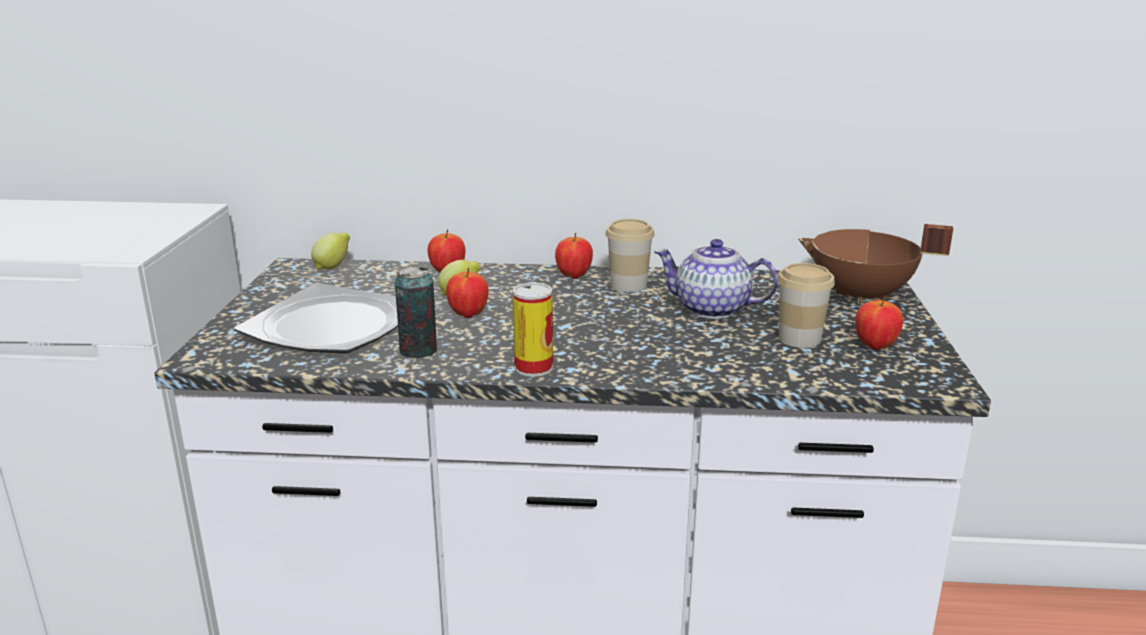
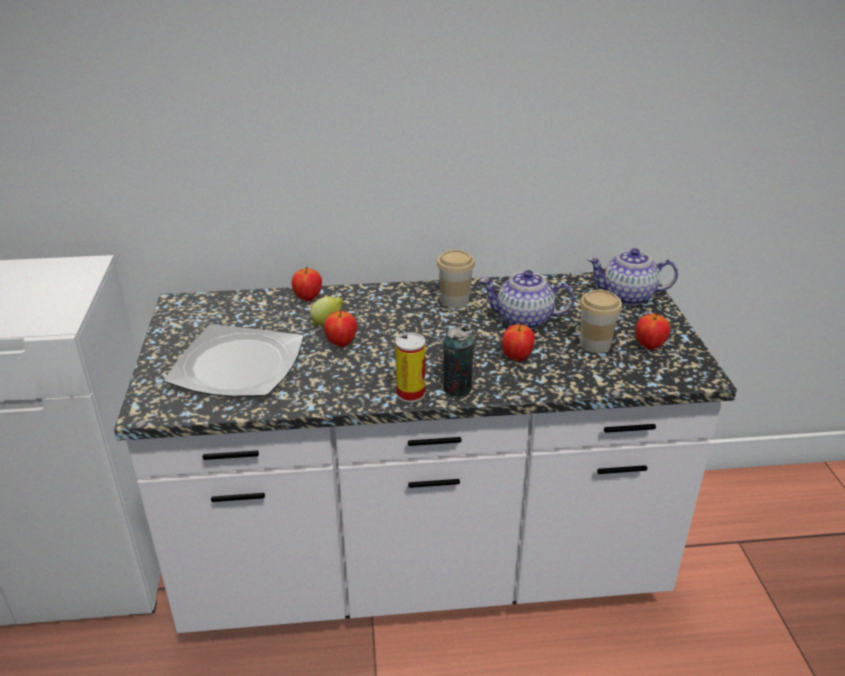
camera: 10 degrees left, 10 degrees up
(333, 267) = (212, 301): lemon -> none
(418, 351) = (317, 385): can -> can (457, 388)
(574, 276) = (409, 294): apple -> apple (517, 357)
(861, 296) = (628, 297): brown cooking pot -> teapot

